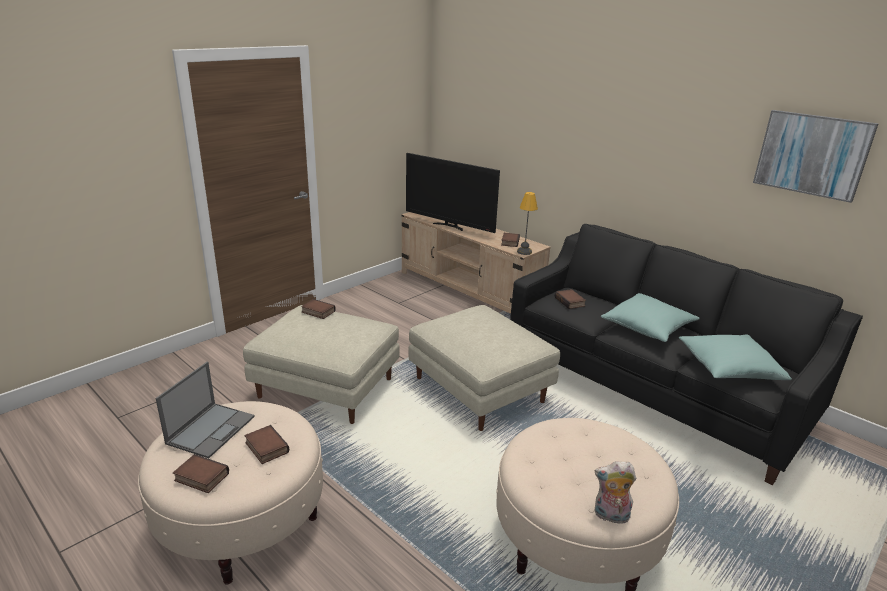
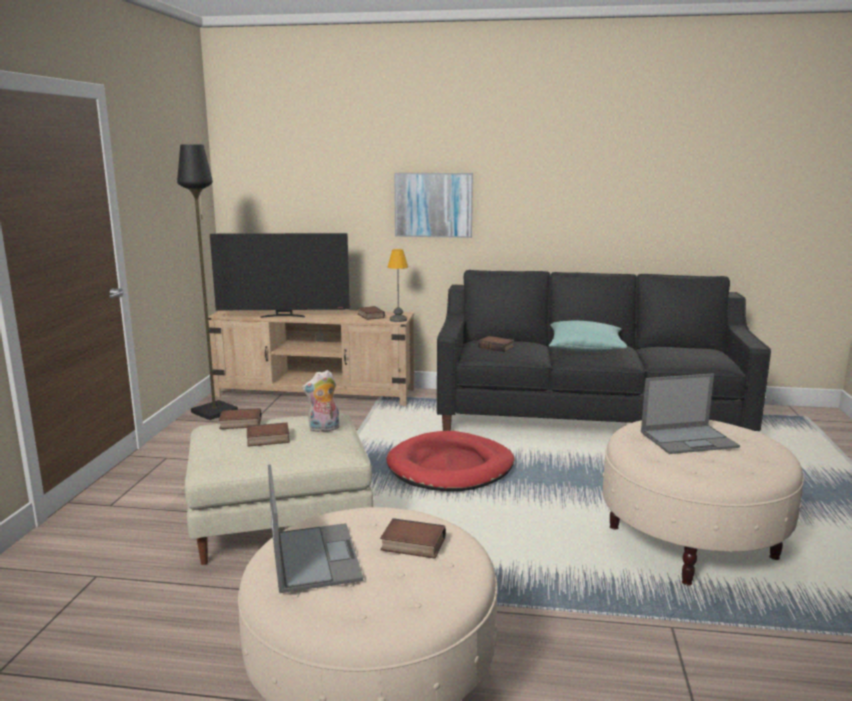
camera: 35 degrees left, 10 degrees down
(200, 477) = (387, 600): book -> book (267, 439)
(388, 285) = (214, 411): none -> black floor lamp
(480, 390) = (451, 467): beige ottoman -> red dog bed
(588, 455) = (689, 439): none -> laptop
(610, 516) = (770, 468): plush toy -> plush toy (324, 429)
(728, 368) = (682, 357): turquoise pillow -> none
(812, 154) = (667, 161): picture -> picture (433, 205)

